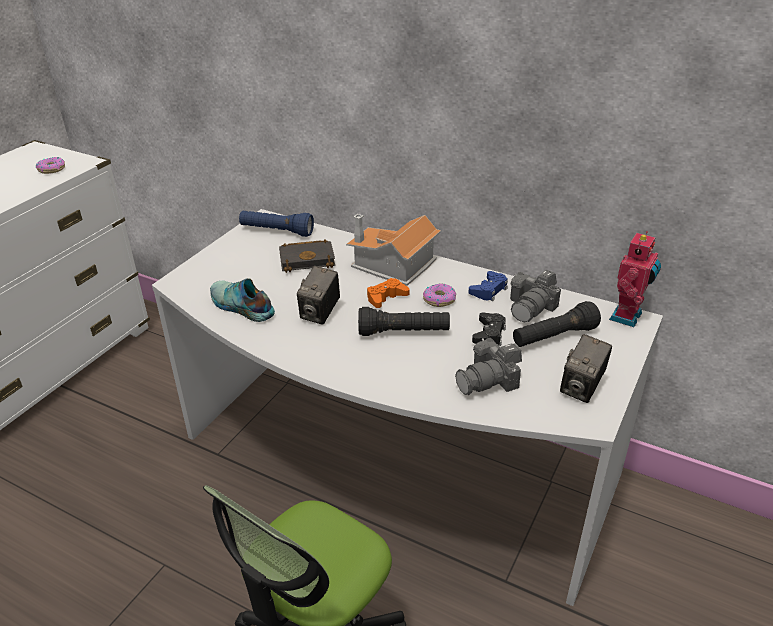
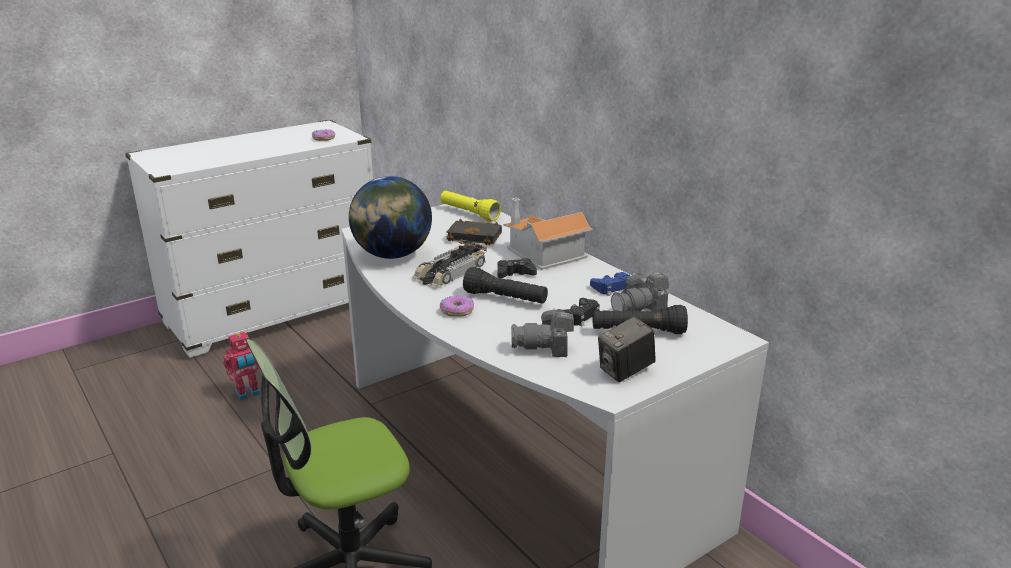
camera: 25 degrees right, 10 degrees down
(241, 307) = (392, 255): shoe -> globe
(276, 231) = (469, 214): blue flashlight -> yellow flashlight
(320, 313) = (450, 272): camera -> toy car
(386, 297) = (515, 273): orange game controller -> black game controller
(439, 299) = (560, 284): donut -> donut (457, 310)
(628, 317) = (729, 335): toy robot -> toy robot (248, 394)

